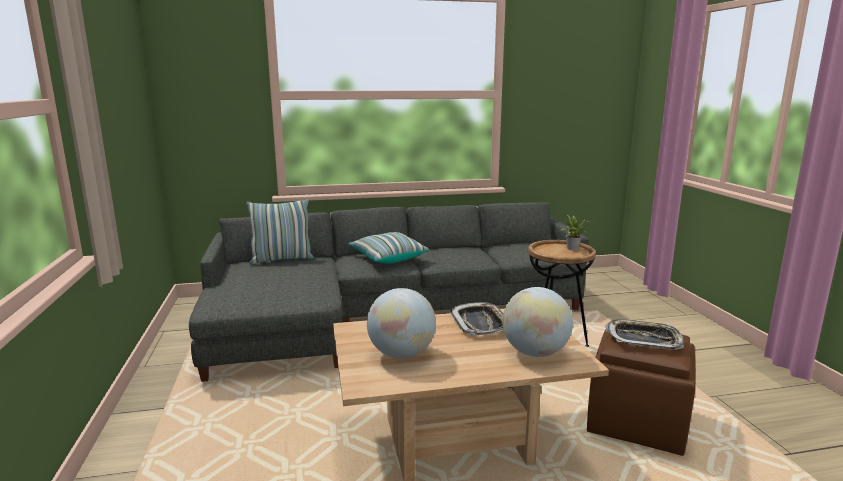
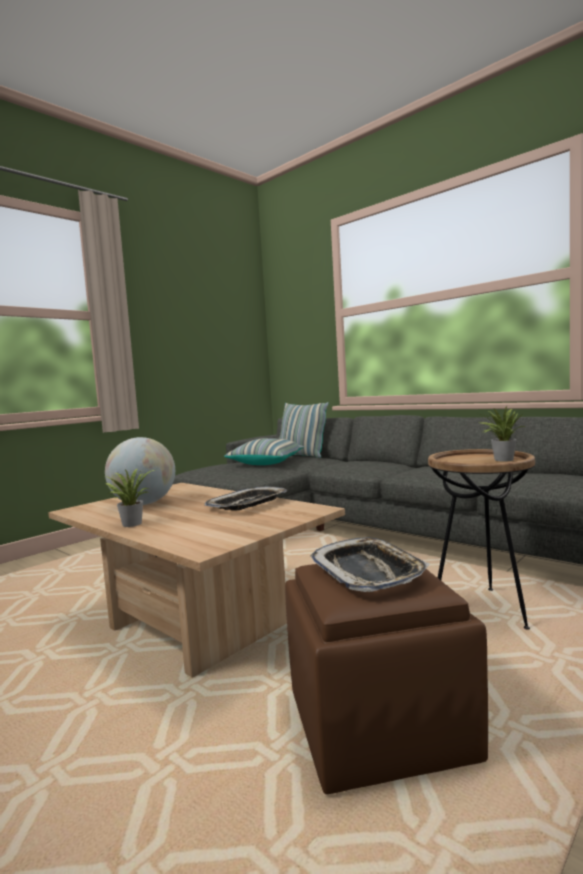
camera: 55 degrees right, 10 degrees down
(387, 258) = (374, 465): pillow -> pillow (266, 463)
(470, 371) = (131, 523): none -> potted plant
(535, 352) = (203, 530): globe -> none

